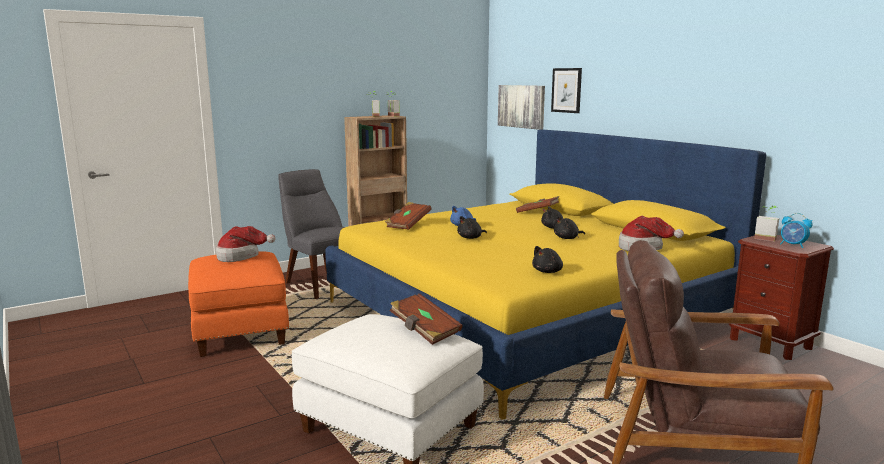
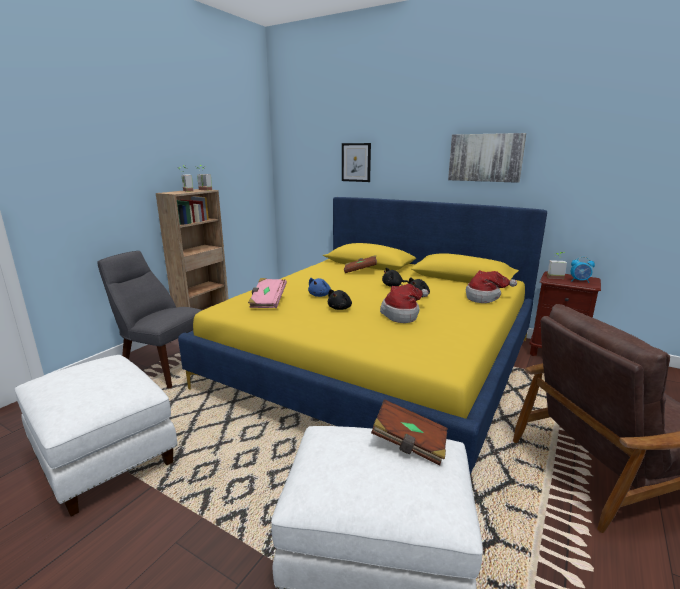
camera: 25 degrees left, 5 degrees up
(239, 331) = (103, 457): orange ottoman -> white ottoman
(241, 256) = (93, 372): hat -> hat (403, 314)
(408, 225) = (267, 301): brown book -> pink book
(521, 106) = (310, 177): picture -> picture (485, 157)
(548, 271) = (455, 339): black plush toy -> none

